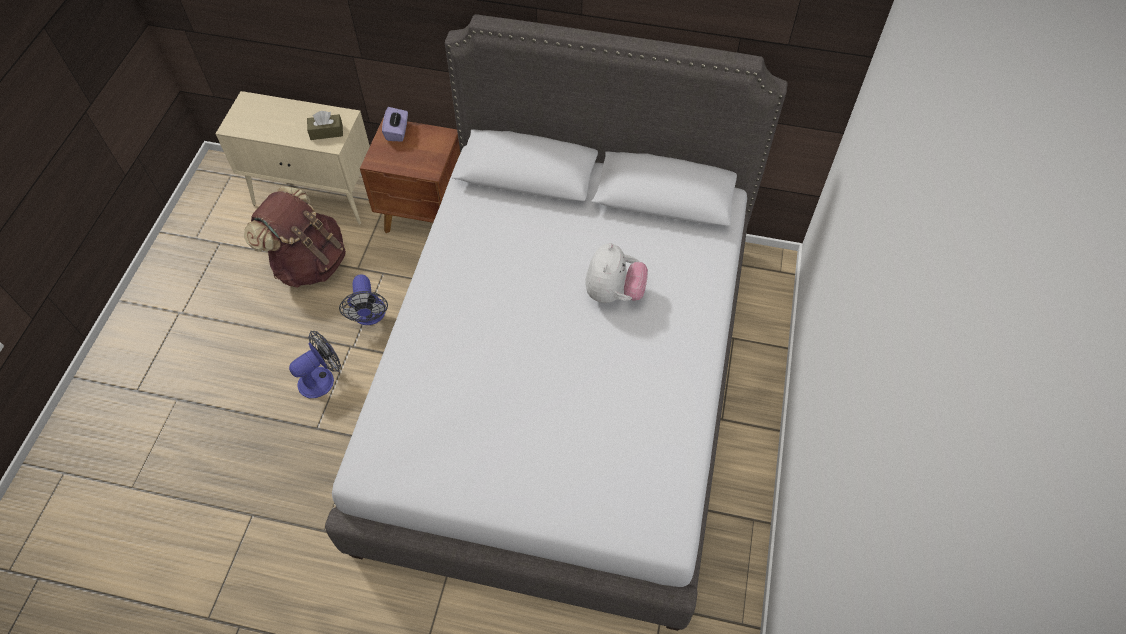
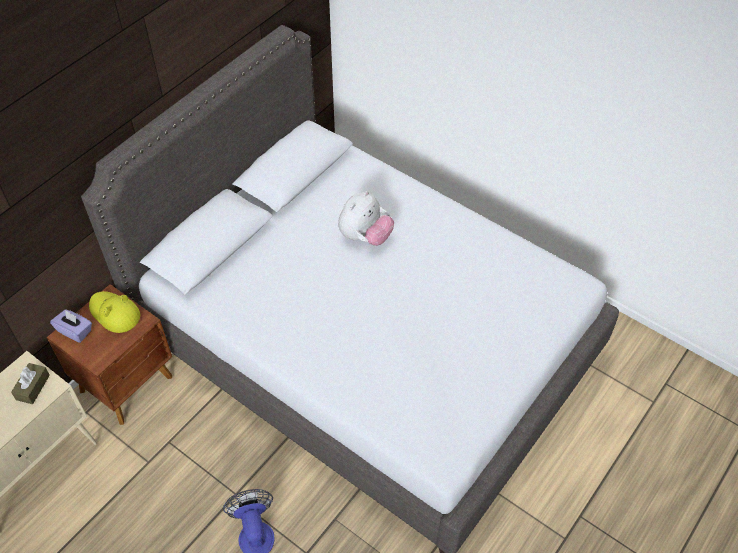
camera: 65 degrees left, 5 degrees down
(309, 263) = (111, 504): brown backpack -> none
(369, 316) = (211, 469): fan -> none
(428, 148) = (114, 313): none -> yellow hat
(613, 293) = (365, 237): plush toy -> plush toy turned 90 degrees clockwise

